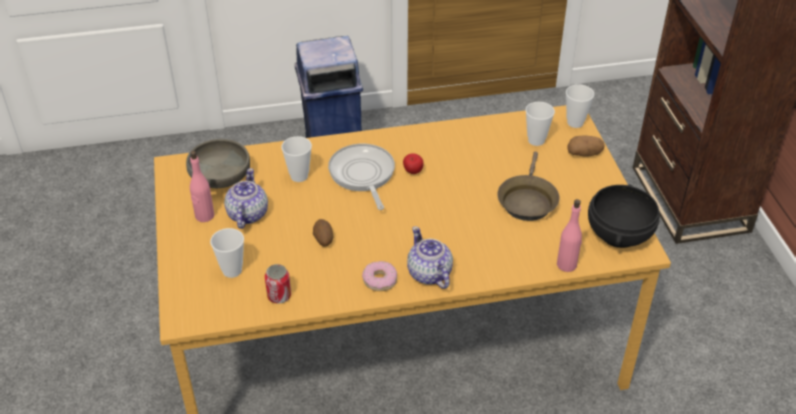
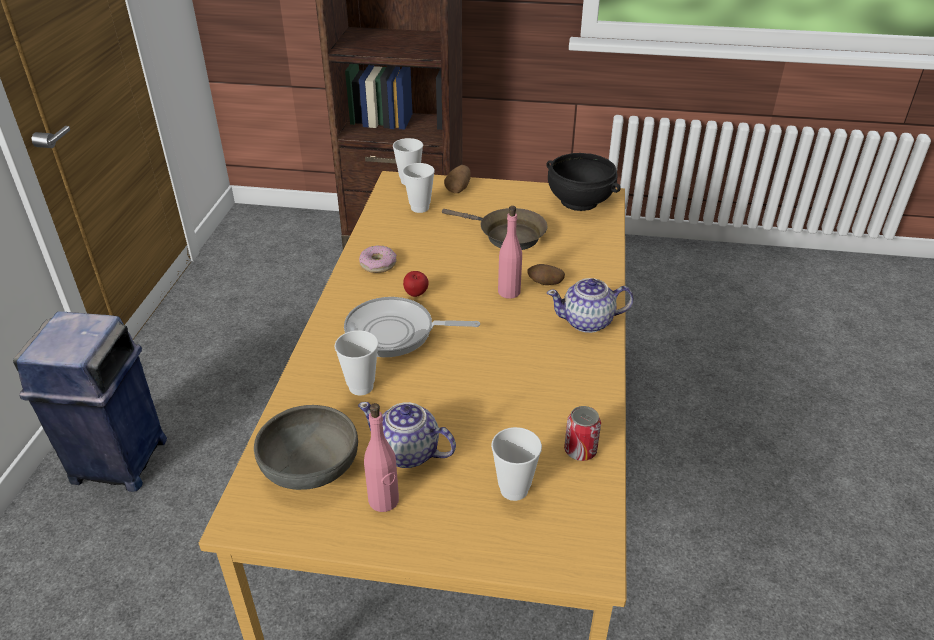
camera: 70 degrees left, 5 degrees down
(323, 240) = (495, 390): potato -> potato (545, 284)
(380, 280) = (584, 359): donut -> donut (378, 264)
(567, 264) = (607, 237): pink bottle -> pink bottle (509, 292)

